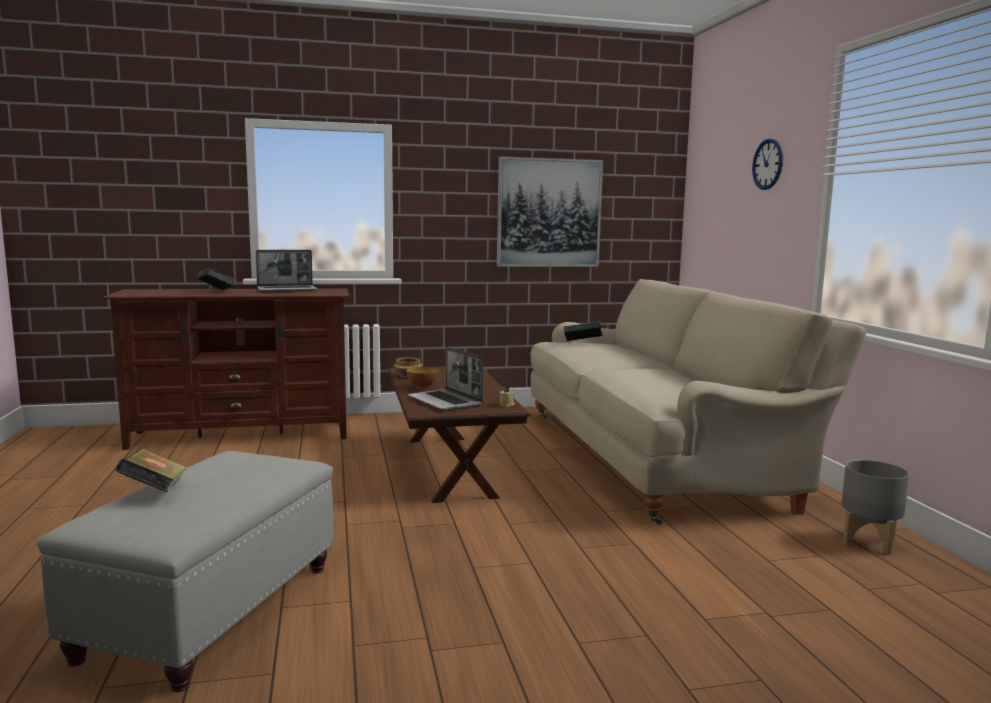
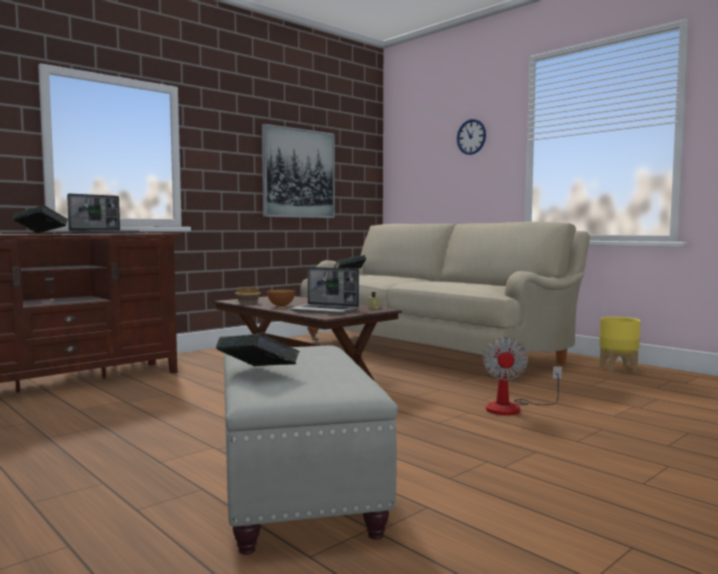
camera: 30 degrees left, 5 degrees down
(594, 570) = (513, 408): none -> fan
(869, 542) = (618, 369): grey planter -> yellow planter

